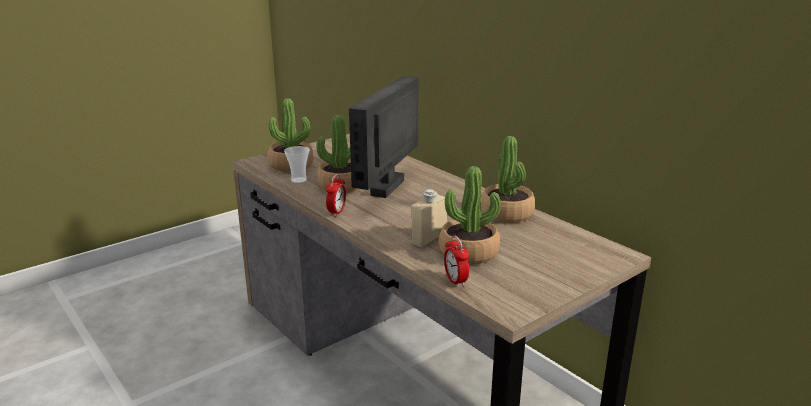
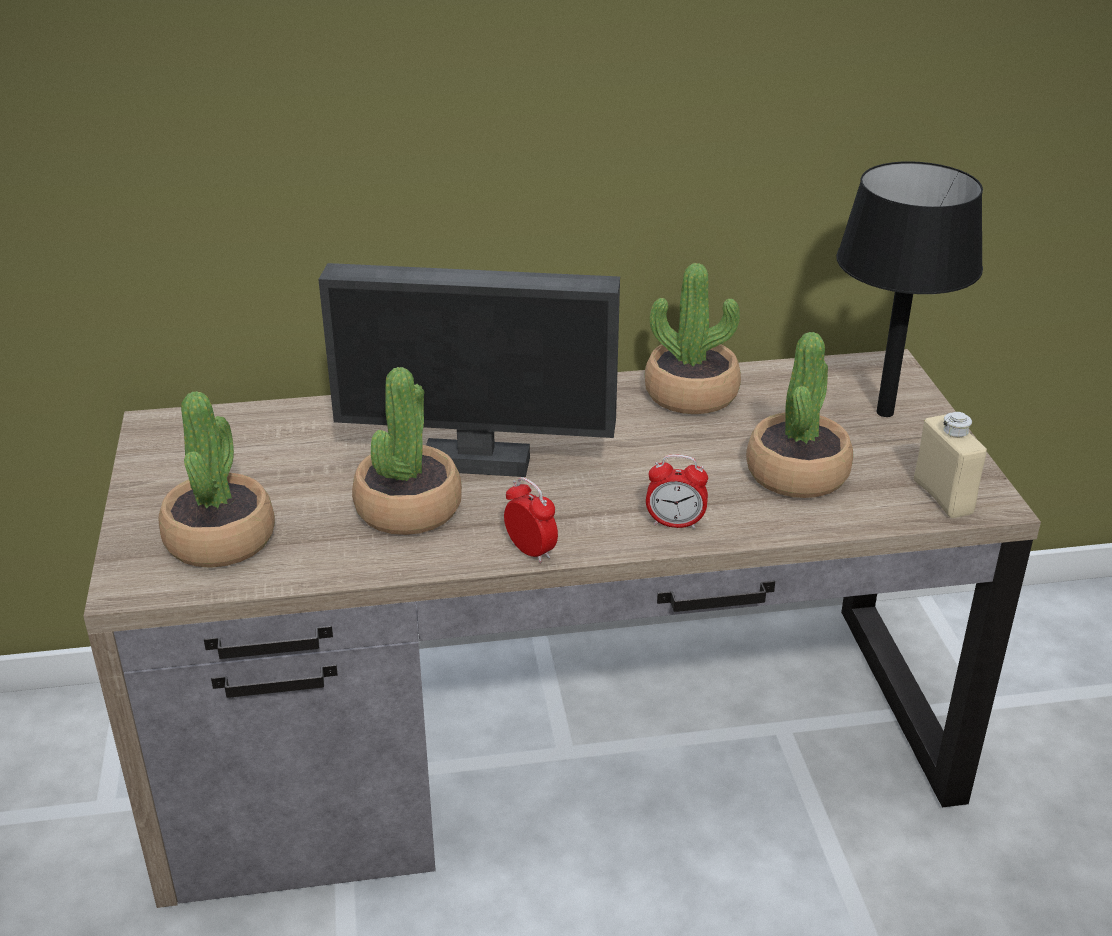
camera: 60 degrees left, 10 degrees up
(299, 180) = (322, 552): cup -> none
(389, 188) = (477, 462): monitor -> monitor turned 45 degrees counterclockwise
(429, 239) = (722, 492): beige bottle -> beige bottle (943, 497)
(455, 281) = (880, 516): alarm clock -> alarm clock (675, 523)
(564, 263) = (884, 413): none -> black table lamp

